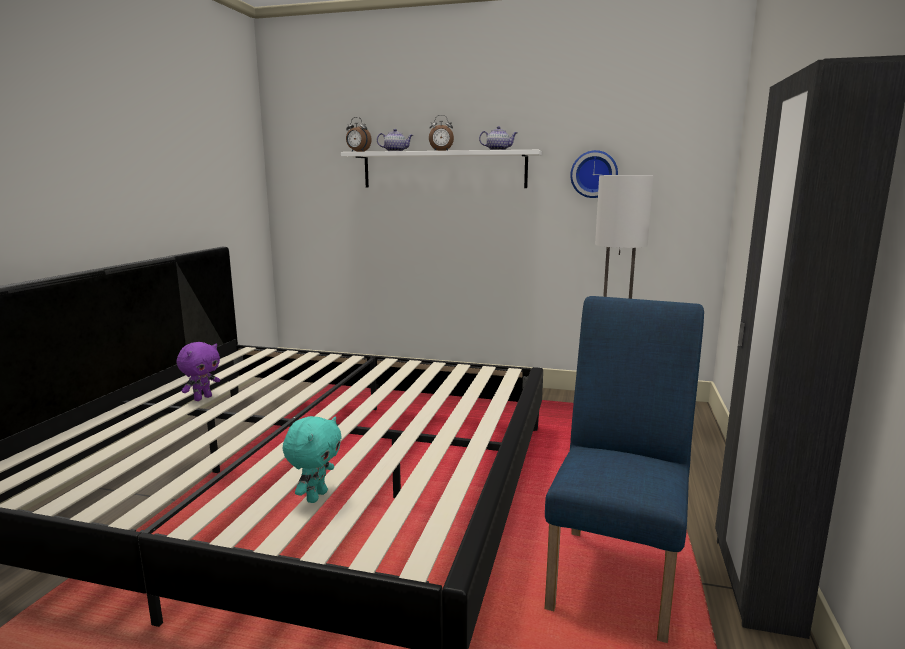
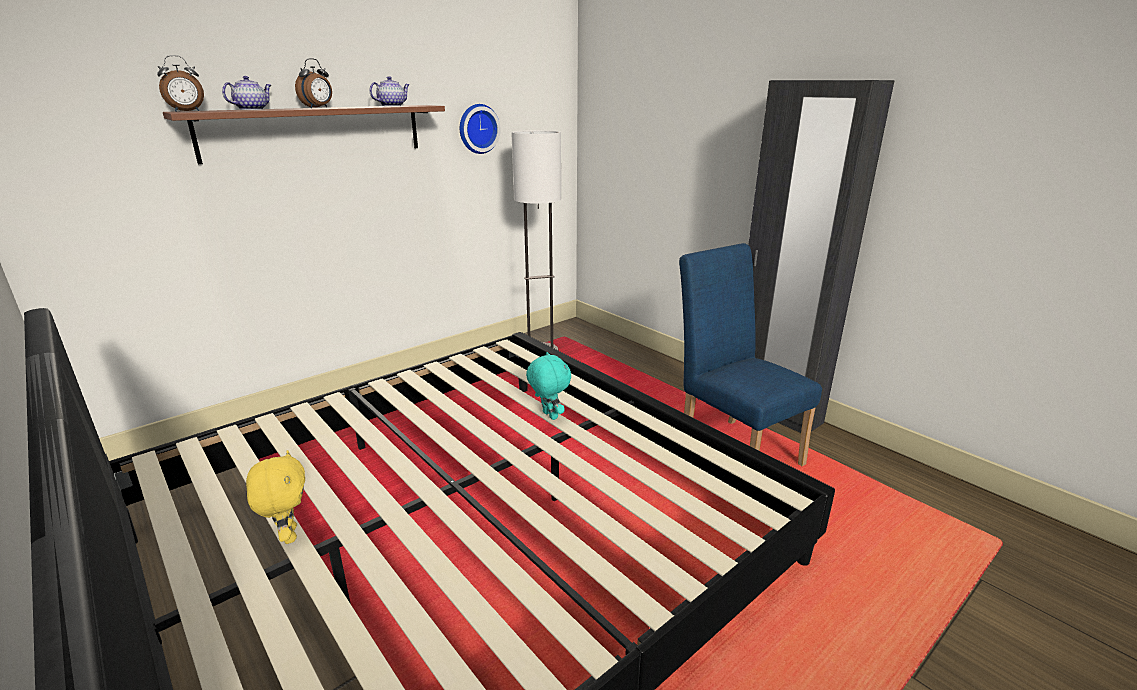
camera: 55 degrees left, 10 degrees up
(202, 398) = (288, 535): purple plush toy -> yellow plush toy
(316, 496) = (651, 514): turquoise plush toy -> turquoise plush toy (548, 416)
(443, 170) = (315, 131): white shelf -> brown shelf

